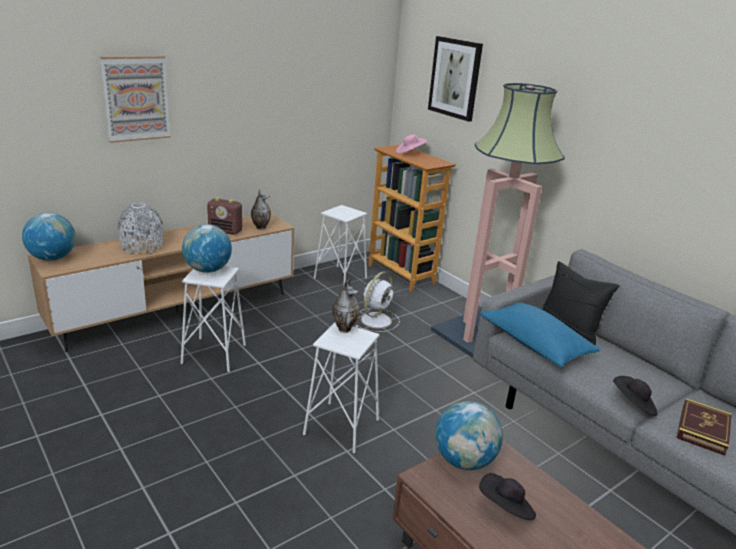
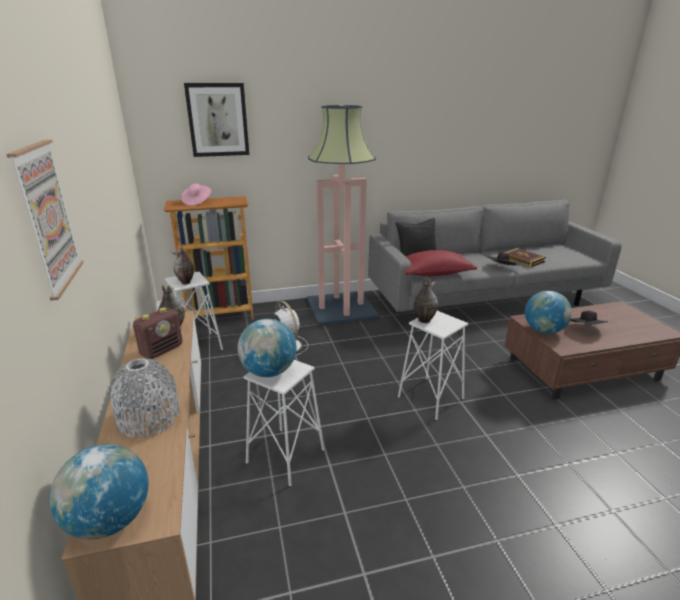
camera: 65 degrees left, 0 degrees up
(338, 213) = (186, 282): none -> vase
(534, 345) = (433, 274): blue pillow -> red pillow

